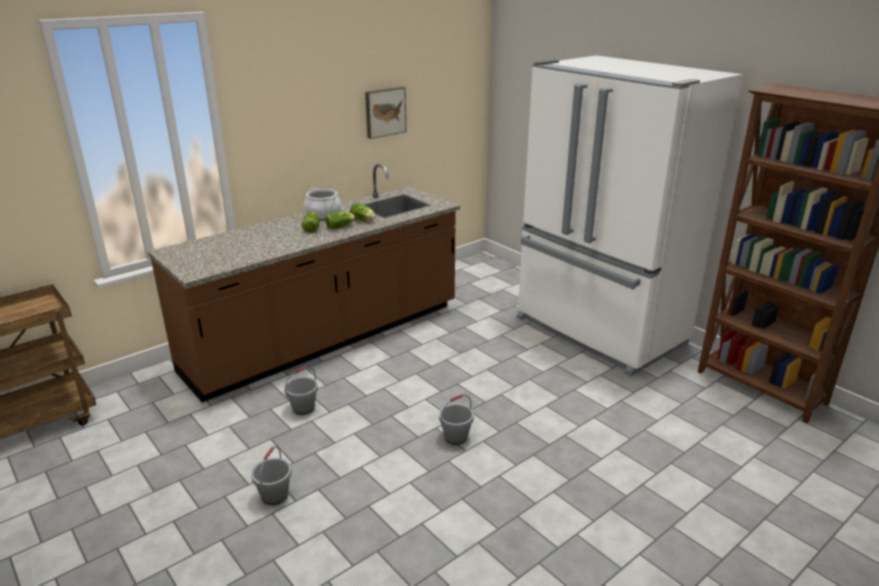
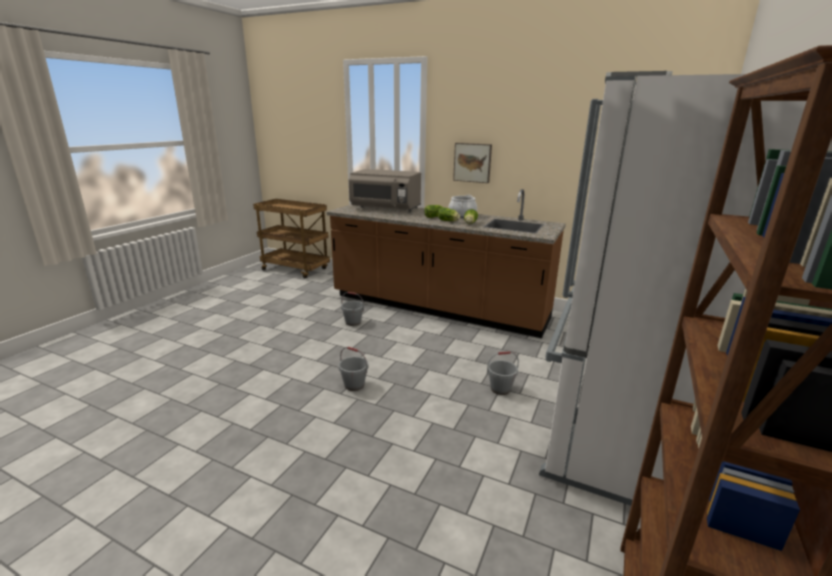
camera: 65 degrees right, 5 degrees down
(226, 244) = (386, 208): none -> grey microwave
(274, 496) = (264, 337): grey bucket -> grey bucket (500, 389)
(384, 112) = (564, 152): picture -> picture (472, 162)

